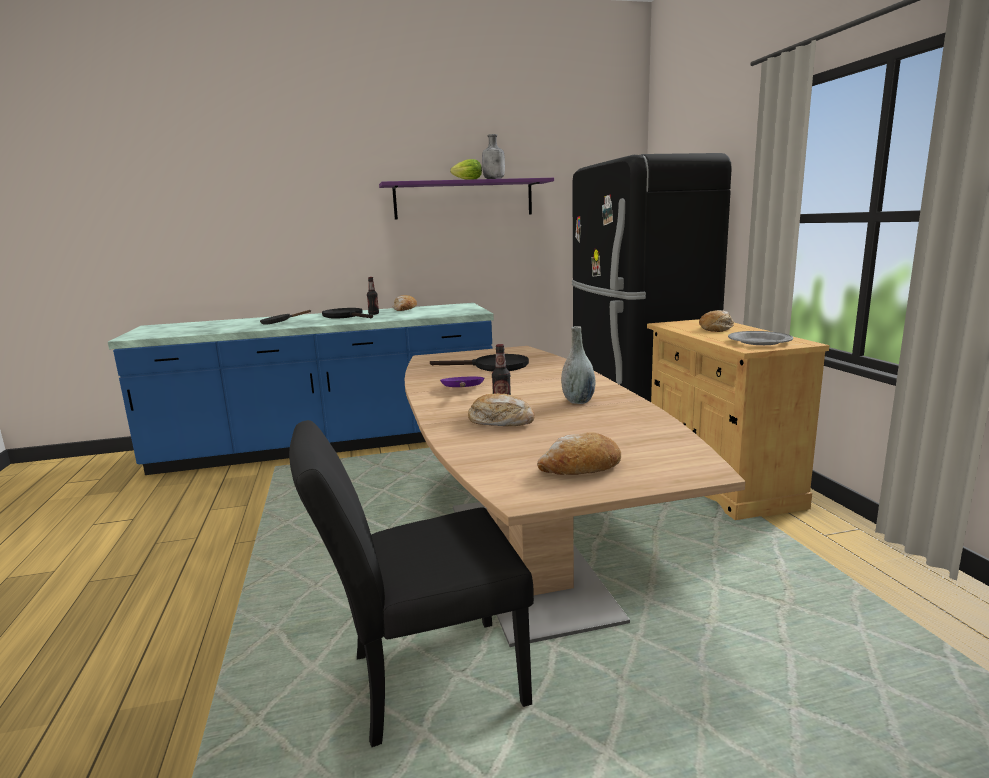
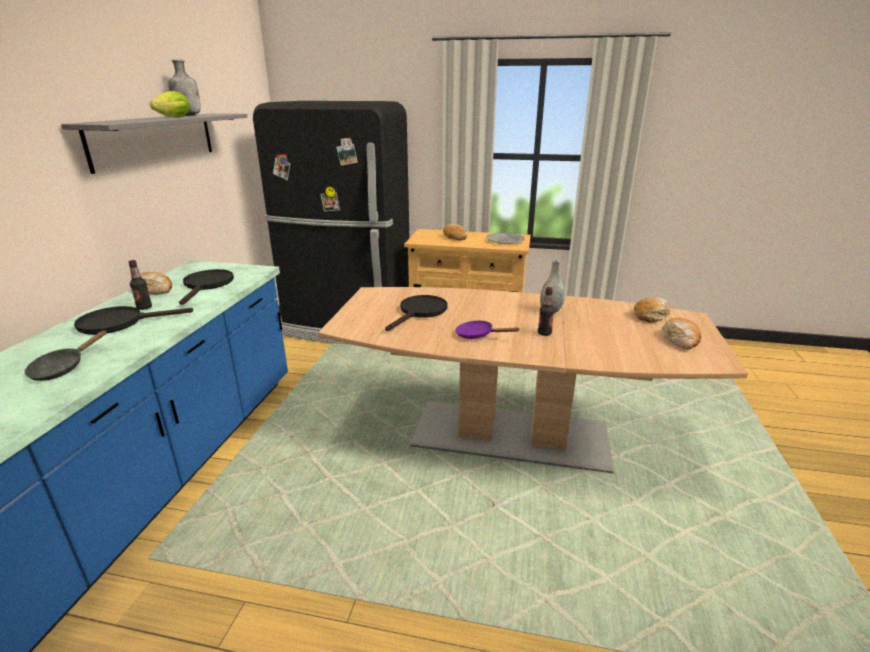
camera: 65 degrees left, 10 degrees up
(422, 682) = (636, 521): black chair -> none
(427, 312) = (207, 285): none -> black frying pan
(464, 199) = (155, 139): purple shelf -> grey shelf
(501, 421) = (578, 340): bread -> bread (651, 315)

